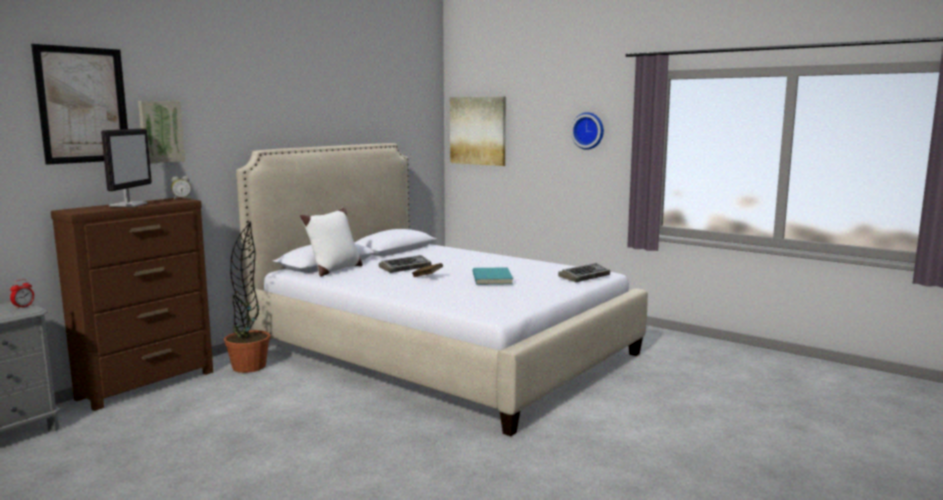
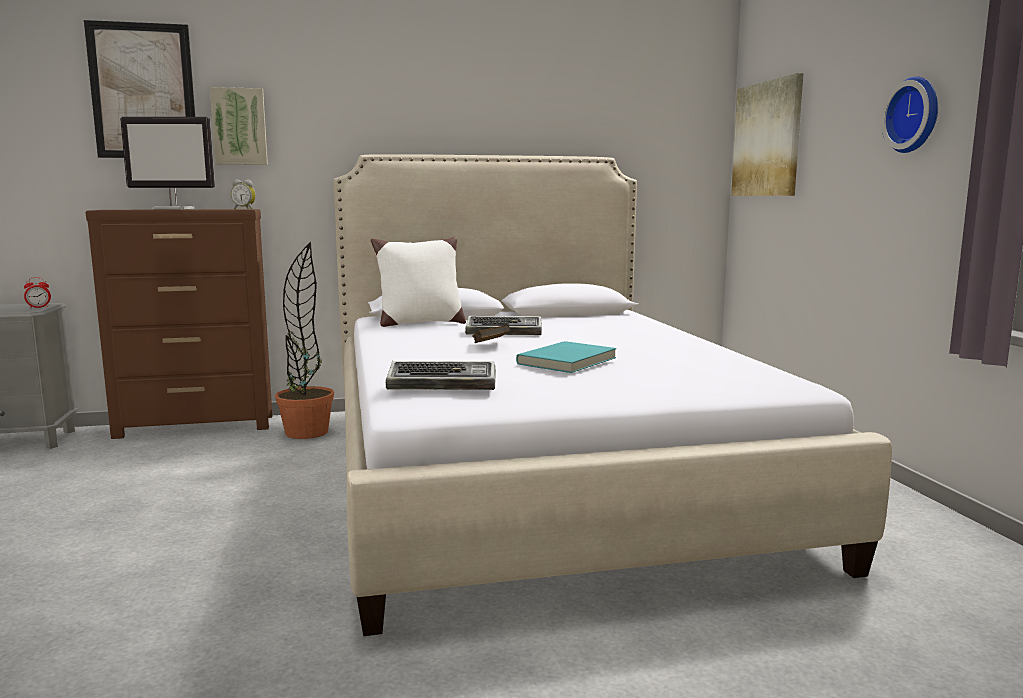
camera: 40 degrees right, 0 degrees up
(128, 205) = (174, 209): monitor -> monitor turned 45 degrees clockwise
(584, 277) = (733, 385): keyboard -> keyboard (444, 384)

